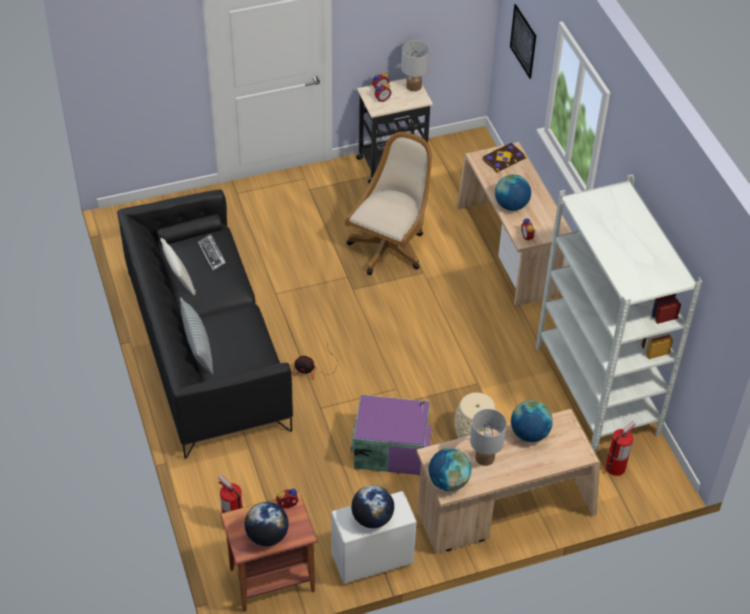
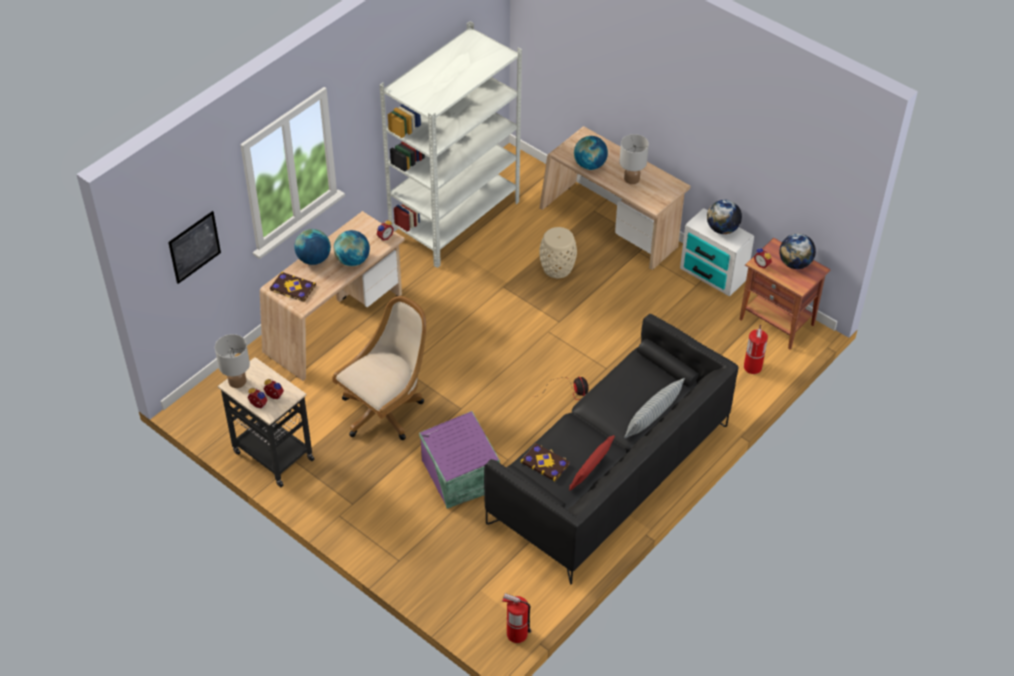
camera: 120 degrees left, 0 degrees up
(179, 278) = (590, 474): white pillow -> red pillow
(212, 254) = (545, 463): keyboard -> book
(390, 245) = (386, 408): office chair -> office chair turned 135 degrees clockwise
(390, 448) = (608, 310): purple storage box -> purple storage box (459, 476)
(448, 481) = (668, 188): globe -> globe (313, 259)
(615, 467) = (521, 186): fire extinguisher -> fire extinguisher (516, 634)

